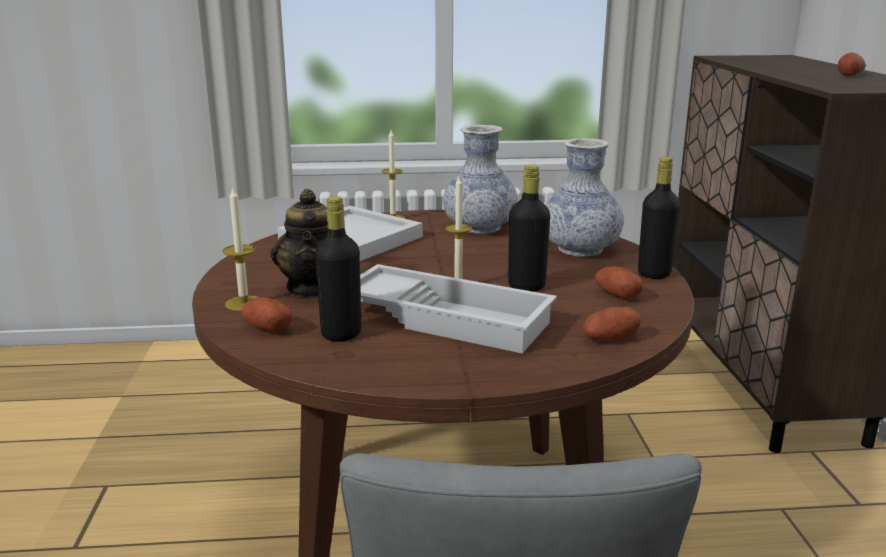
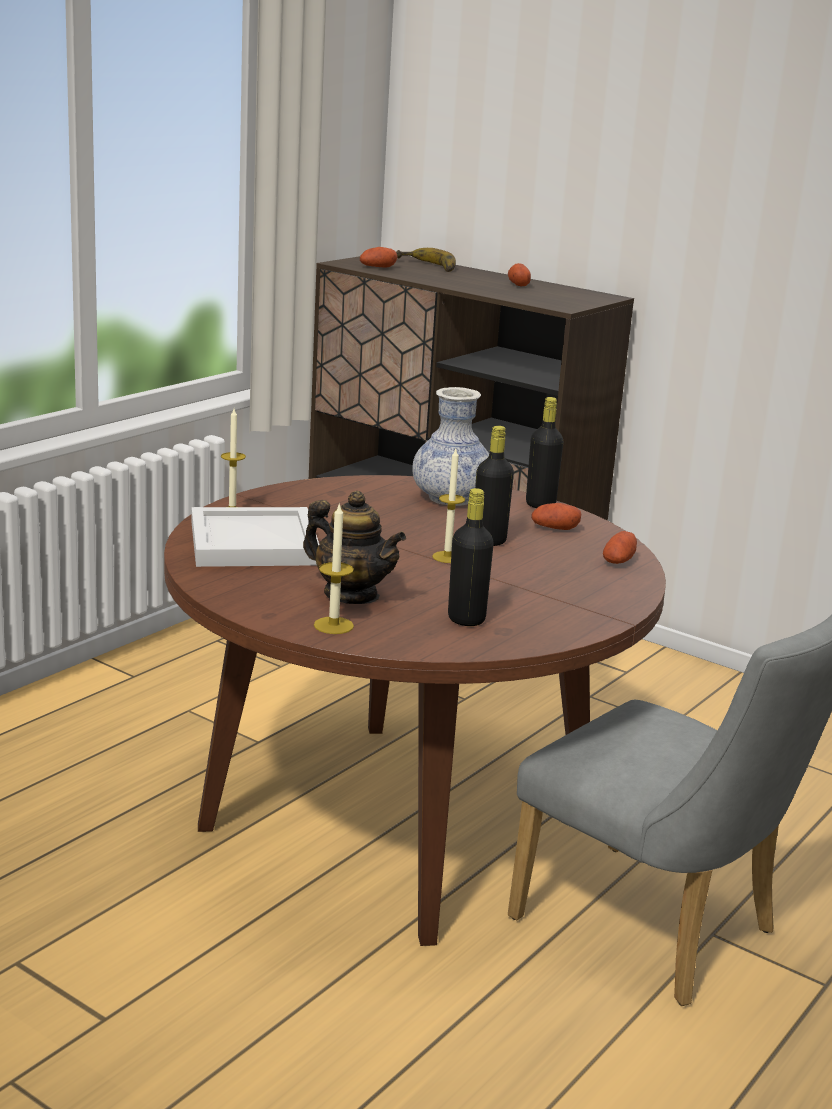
camera: 50 degrees left, 0 degrees up
(267, 328) = (406, 635): potato -> potato (377, 267)
(448, 318) = (500, 582): white tray -> none
(479, 228) = (329, 500): vase -> none
(793, 62) = (425, 266): none -> banana

